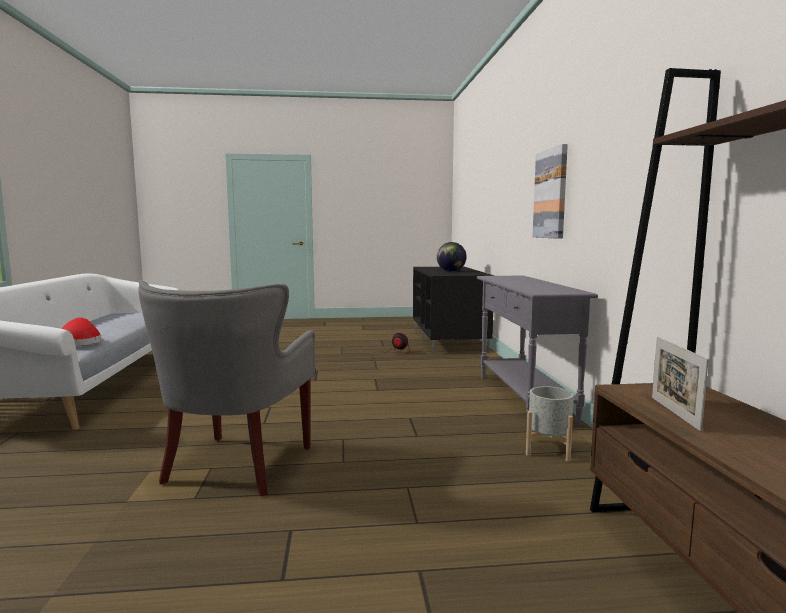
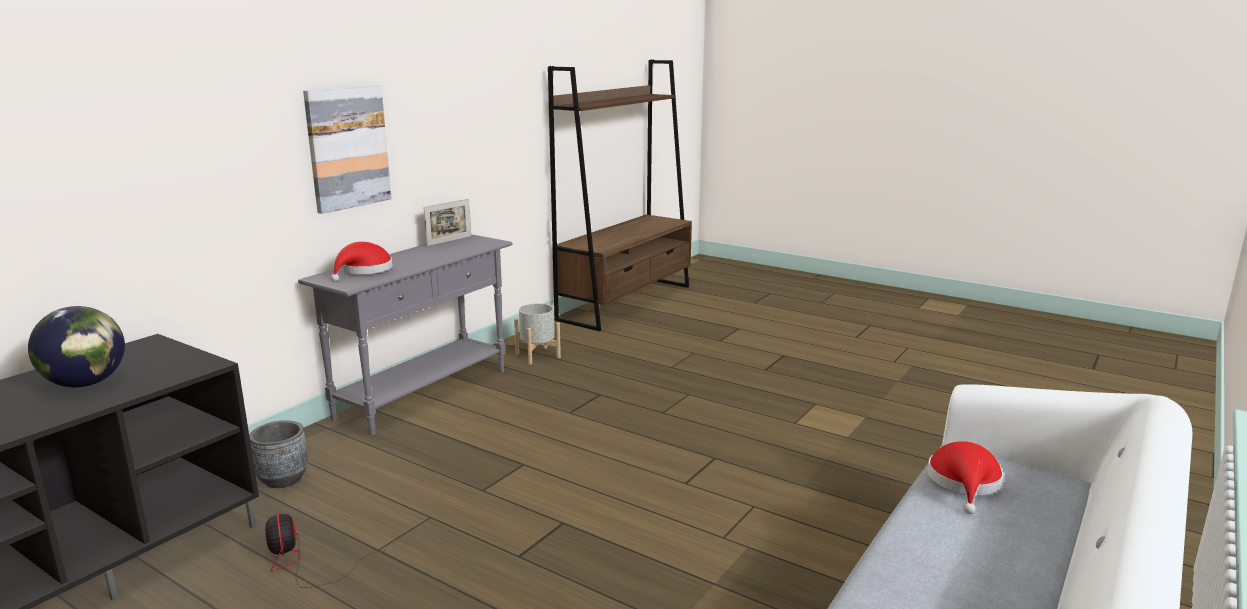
camera: 140 degrees left, 10 degrees up
(235, 466) = (774, 417): grey armchair -> none
(465, 361) = (283, 479): none -> grey planter
(515, 278) = (364, 271): none -> red hat
(674, 413) = (618, 241): picture frame -> picture frame (449, 241)

